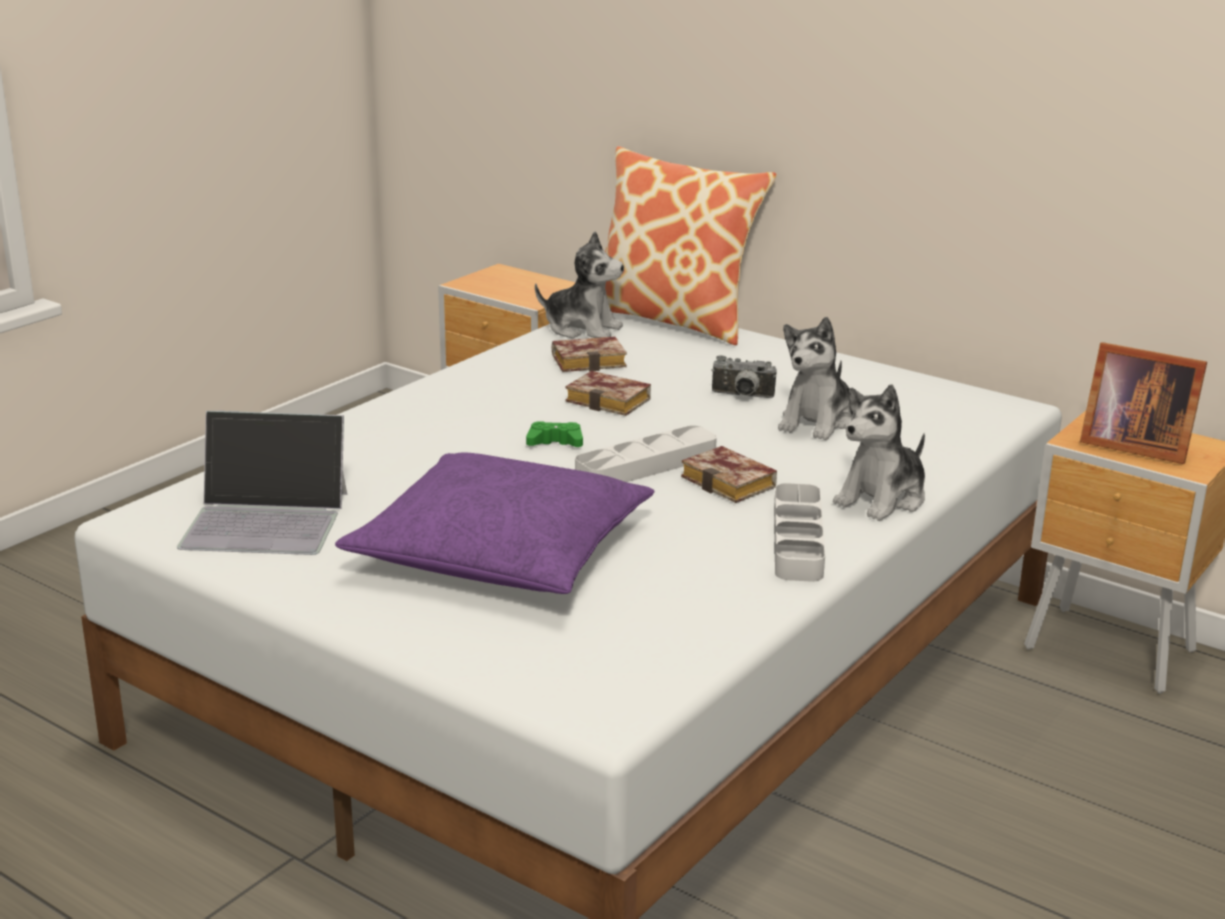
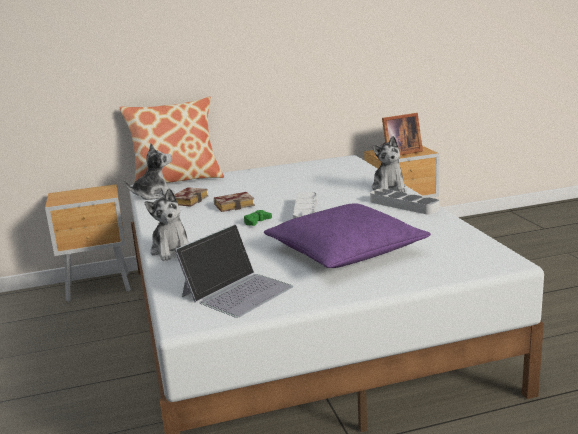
camera: 50 degrees left, 5 degrees down
(732, 483) = (343, 204): book -> none
(742, 396) = (270, 186): camera -> none
(817, 422) = (313, 182): plush toy -> plush toy (172, 250)

